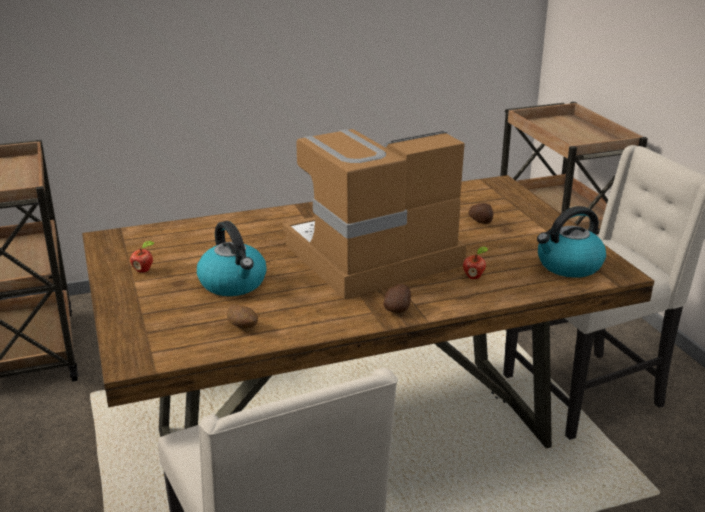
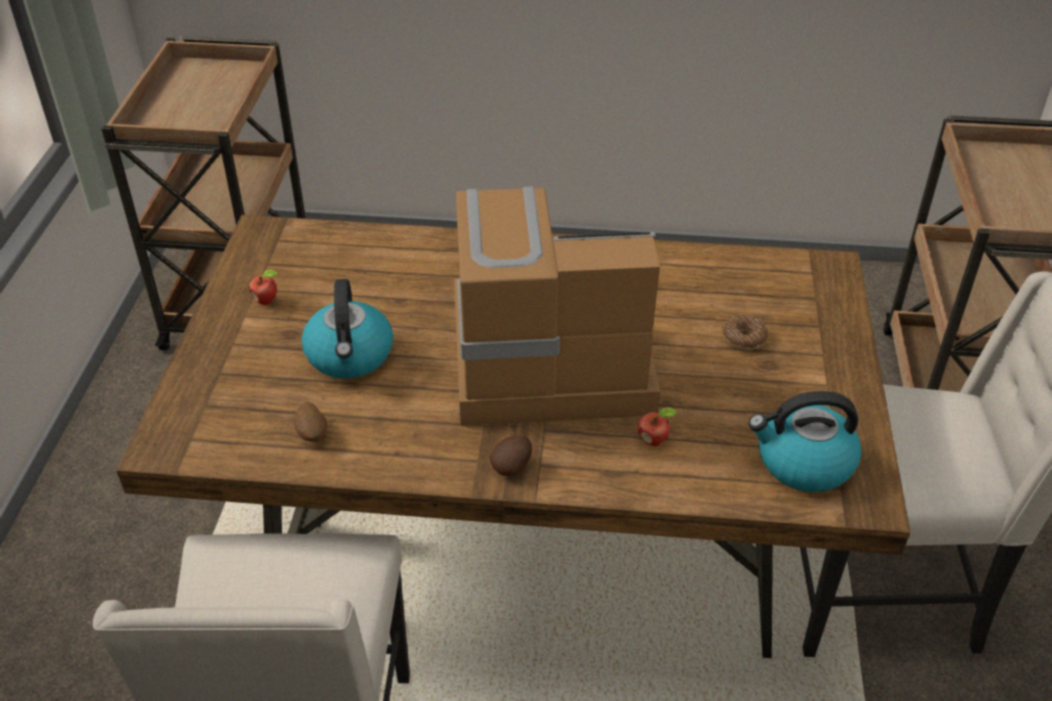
camera: 25 degrees right, 15 degrees up
(481, 222) = (744, 338): potato -> donut

